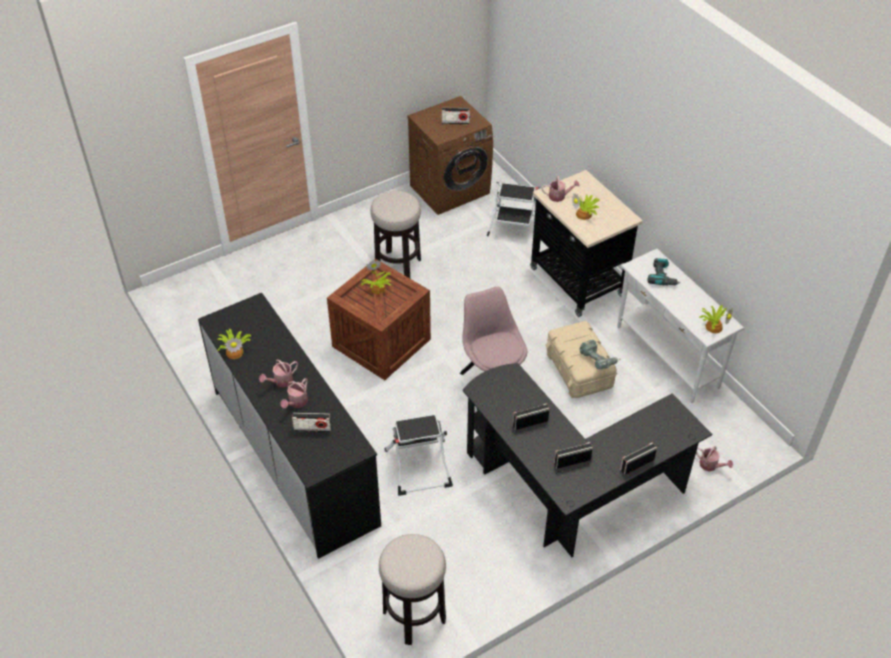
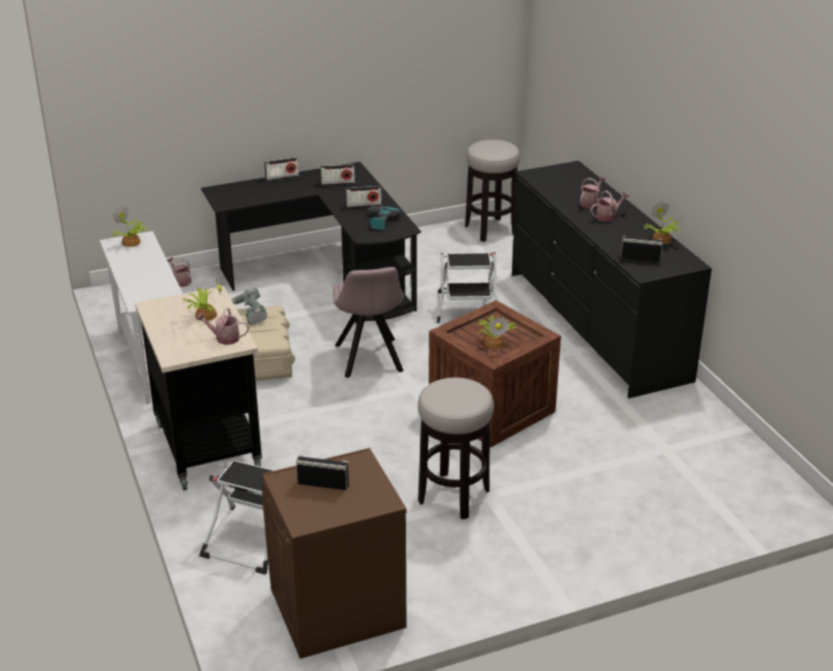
camera: 170 degrees left, 15 degrees down
(312, 429) = (574, 187): radio -> radio (640, 259)
(662, 277) = (147, 285): power drill -> power drill (380, 221)

